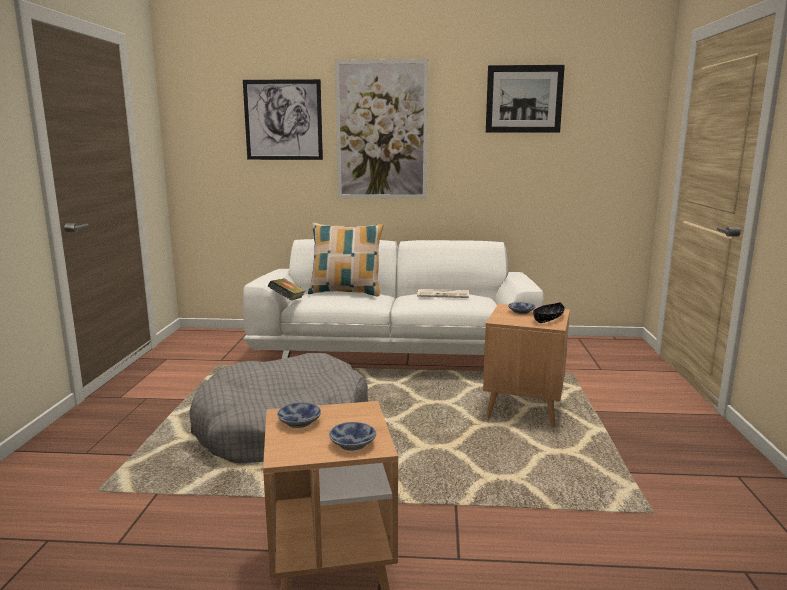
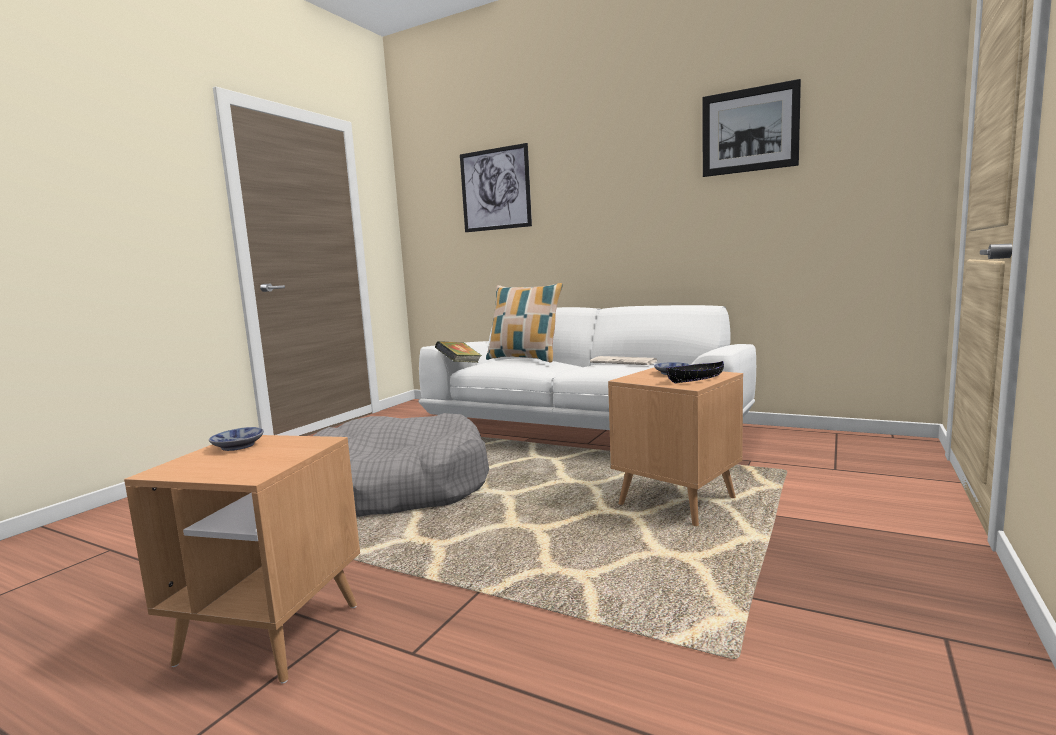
camera: 25 degrees right, 5 degrees down
(351, 443) = (239, 468): bowl -> none
(381, 130) = (588, 189): picture -> none

